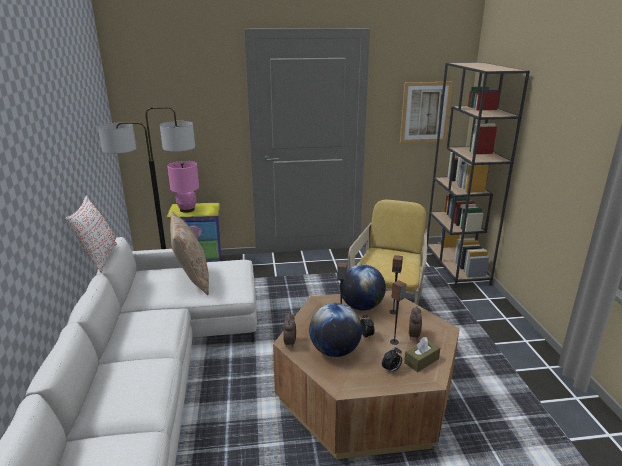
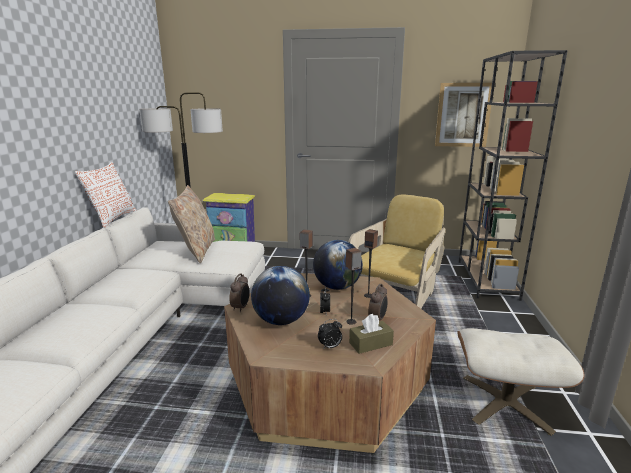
camera: 15 degrees right, 5 degrees down
(187, 210) = (222, 197): pink table lamp -> none
(511, 385) = (505, 403): none -> beige ottoman

